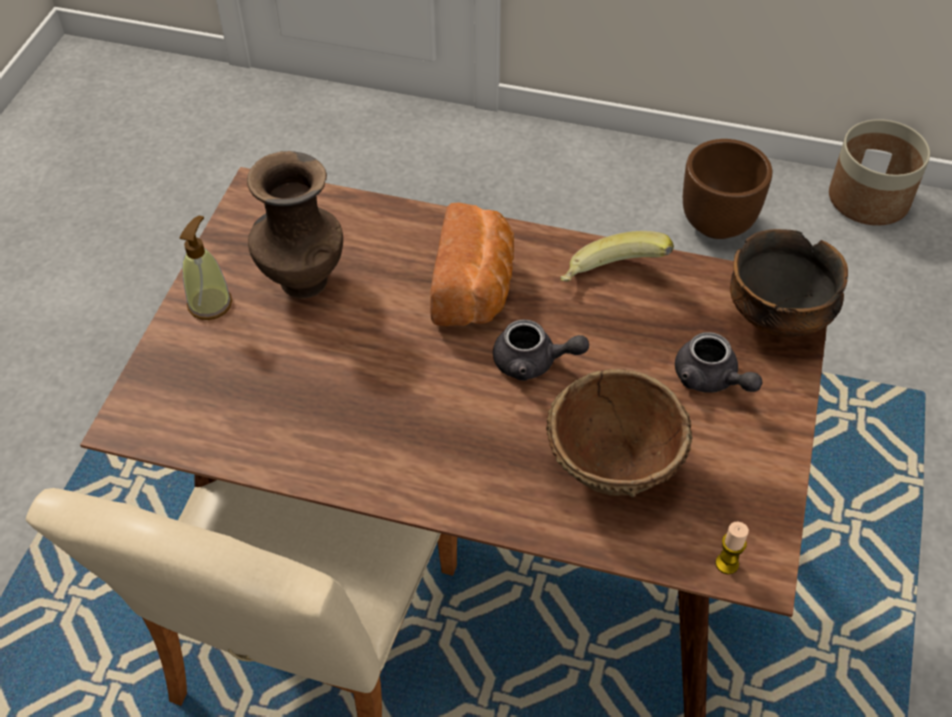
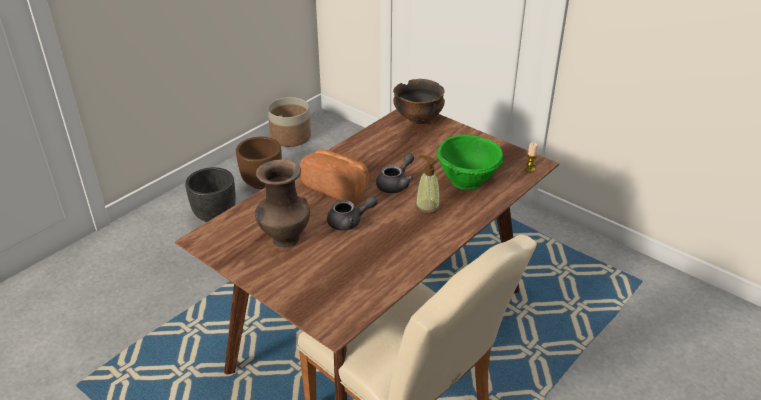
camera: 65 degrees left, 15 degrees down
(210, 303) = (272, 276): soap dispenser -> soap dispenser (427, 206)
(594, 209) = (215, 216): none -> black planter
(612, 279) = (365, 149): banana -> none
(613, 468) = (468, 181): brown bowl -> green bowl
(711, 379) = (438, 144): grey teapot -> grey teapot (350, 222)

